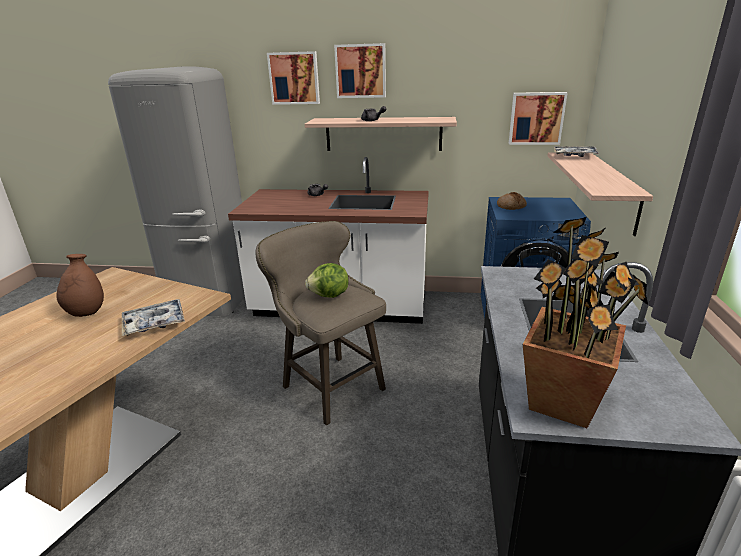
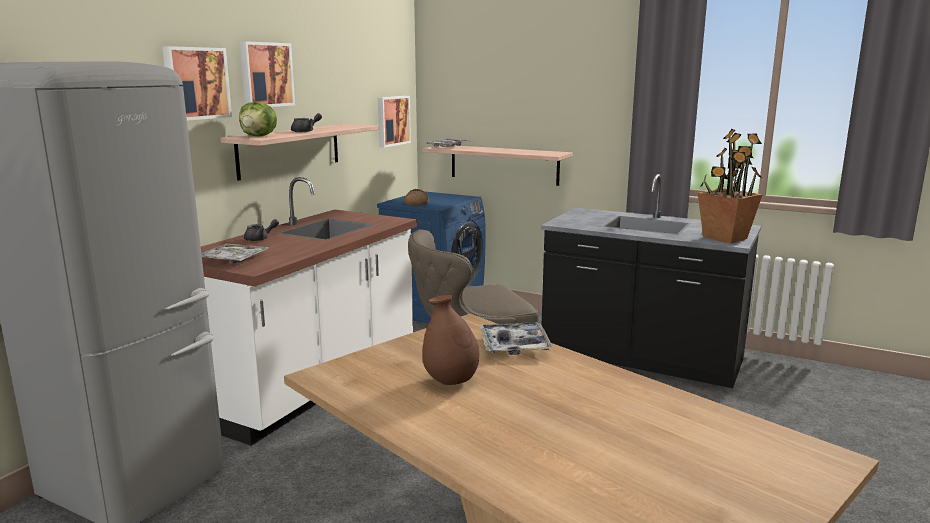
camera: 70 degrees left, 10 degrees down
(263, 201) = (233, 259): none -> tray
(329, 296) = (487, 293): lettuce -> lettuce (259, 136)

